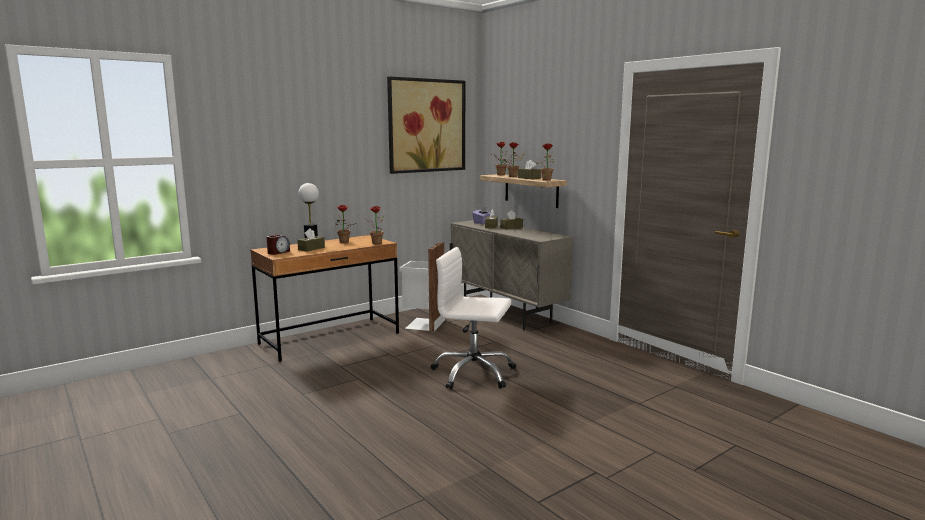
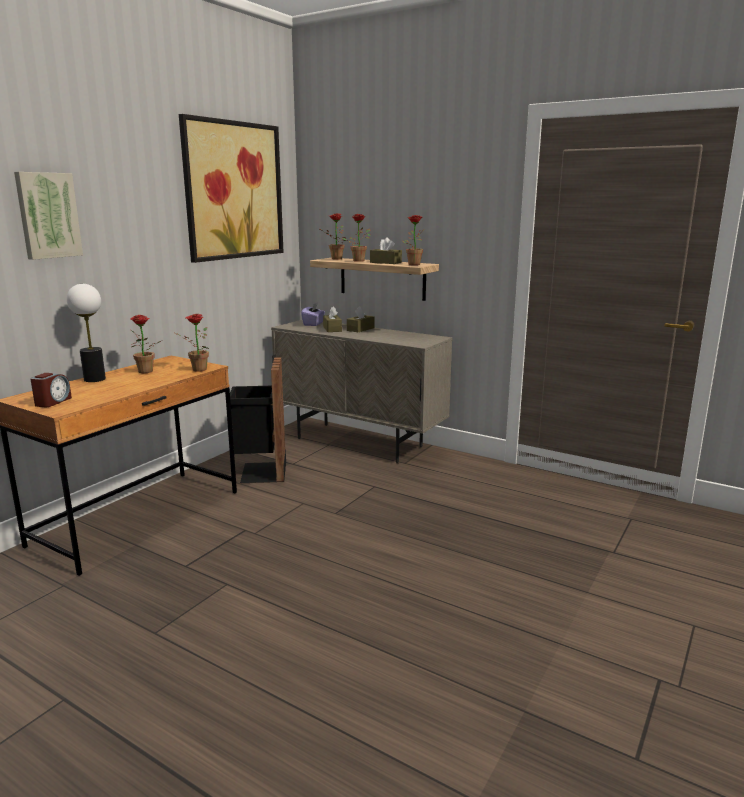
camera: 20 degrees left, 5 degrees up
(293, 141) = (48, 215): none -> picture
(311, 248) = (104, 389): brown tissue box -> none
(423, 324) = (260, 472): white trash can -> black trash can
(473, 373) = (384, 543): white office chair -> none

